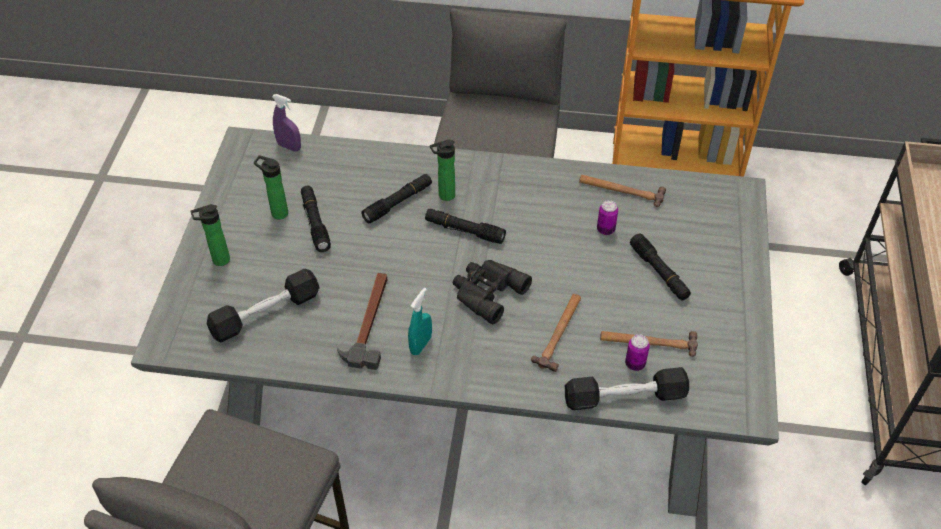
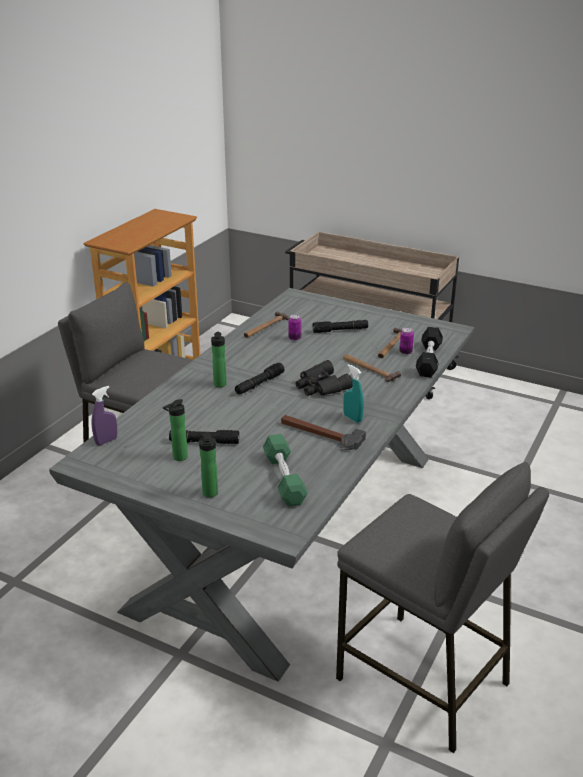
camera: 70 degrees left, 20 degrees down
(265, 314) = (284, 478): black dumbbell -> green dumbbell
(398, 203) = (212, 404): black flashlight -> none

